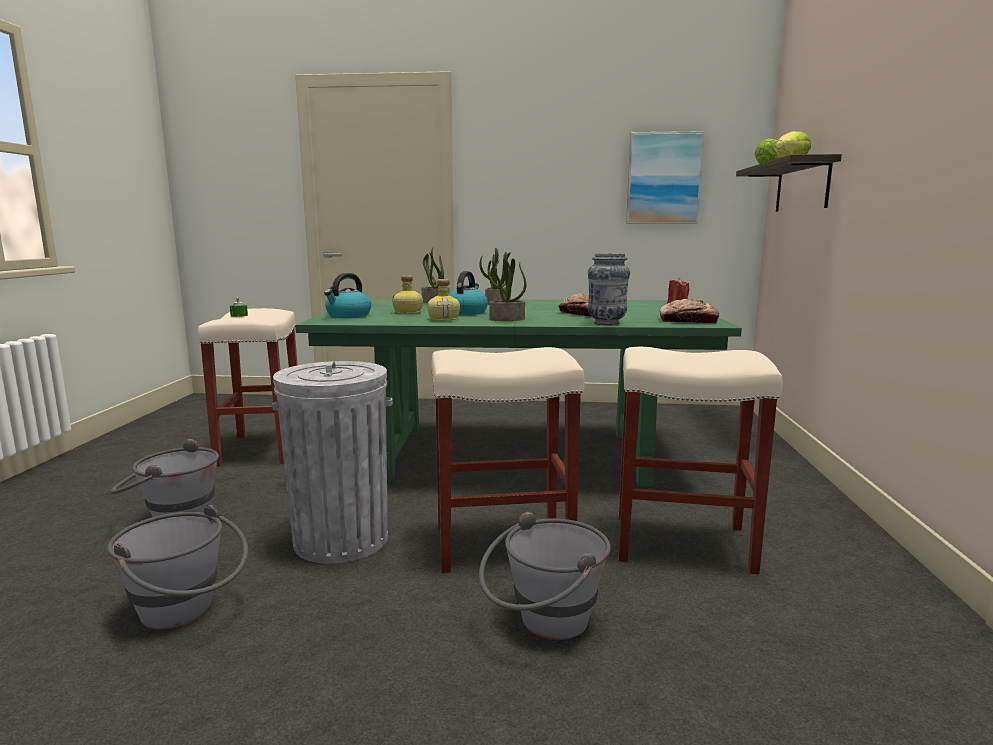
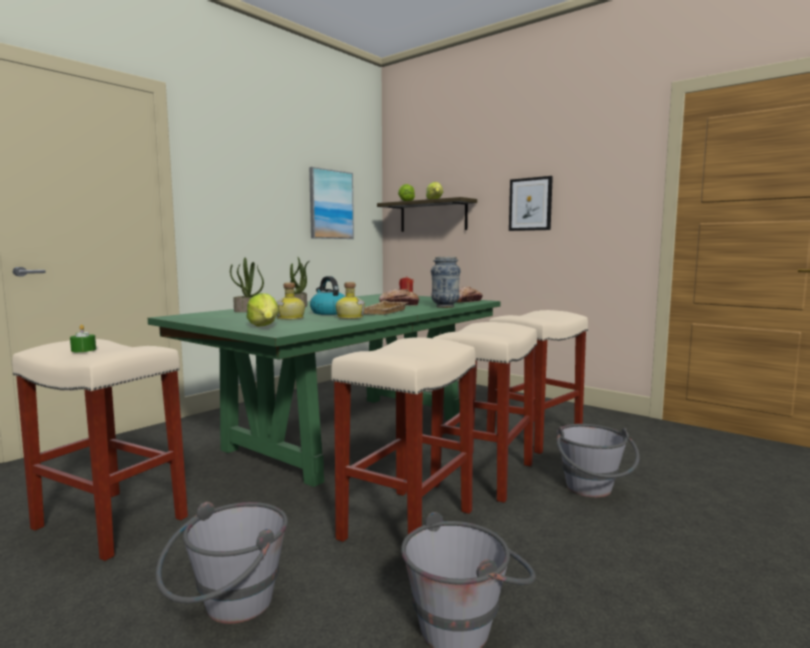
camera: 55 degrees left, 5 degrees down
(341, 539) = (407, 526): grey trash can -> beige stool
(348, 316) = (264, 326): kettle -> lettuce
(506, 319) = (385, 312): potted plant -> beige tray
(893, 157) = (530, 204): none -> picture

